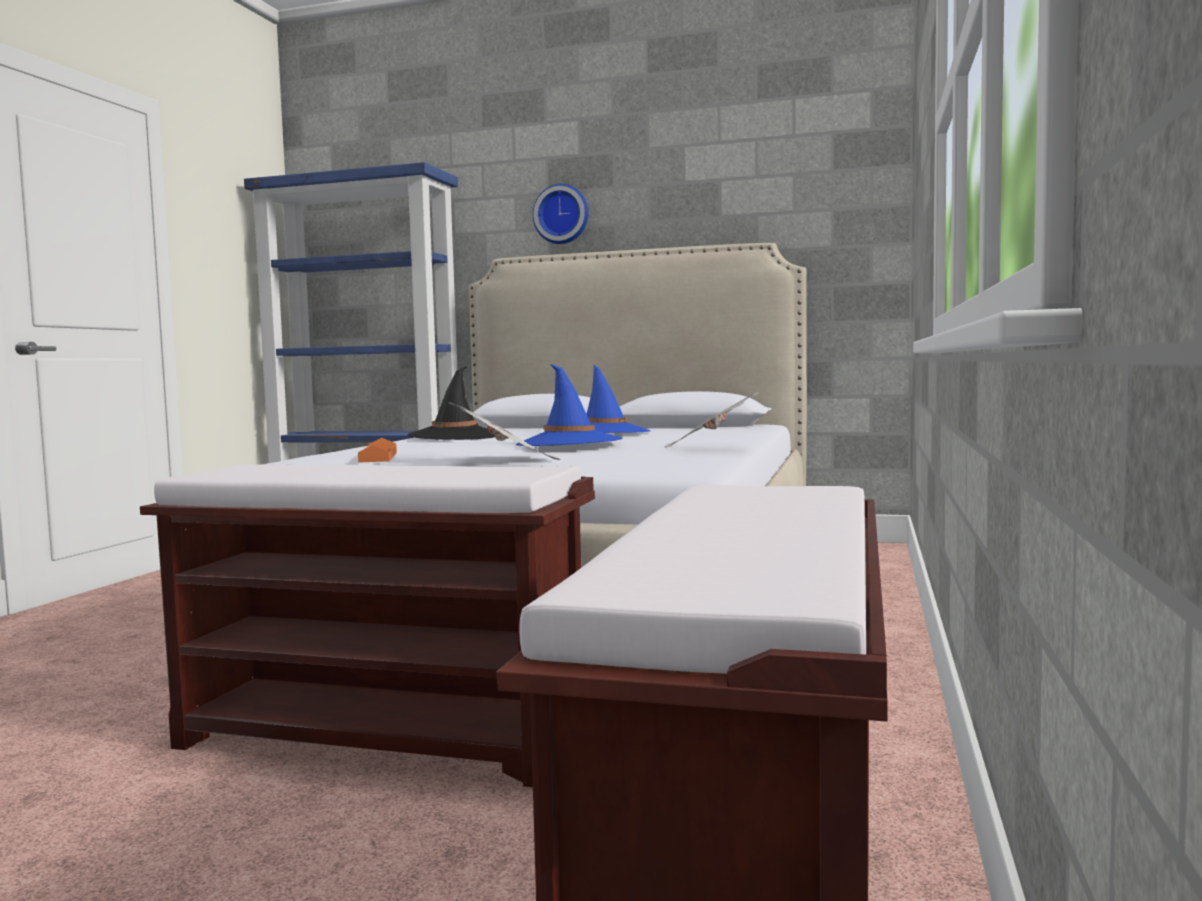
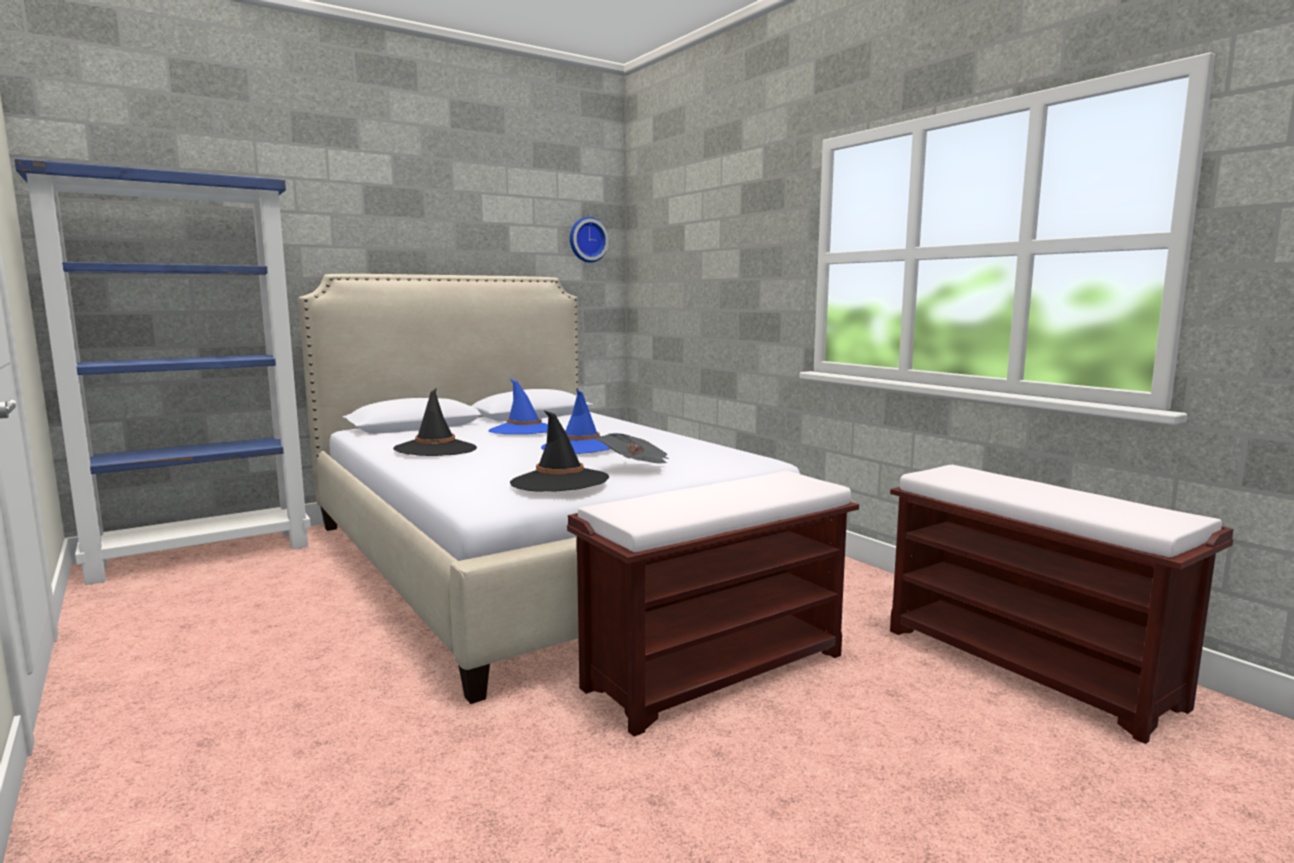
camera: 50 degrees left, 5 degrees up
(378, 457) = (559, 481): orange tray -> black hat
(562, 214) = (380, 237): wall clock -> wall clock (587, 240)
(708, 448) = (679, 440): newspaper -> none

